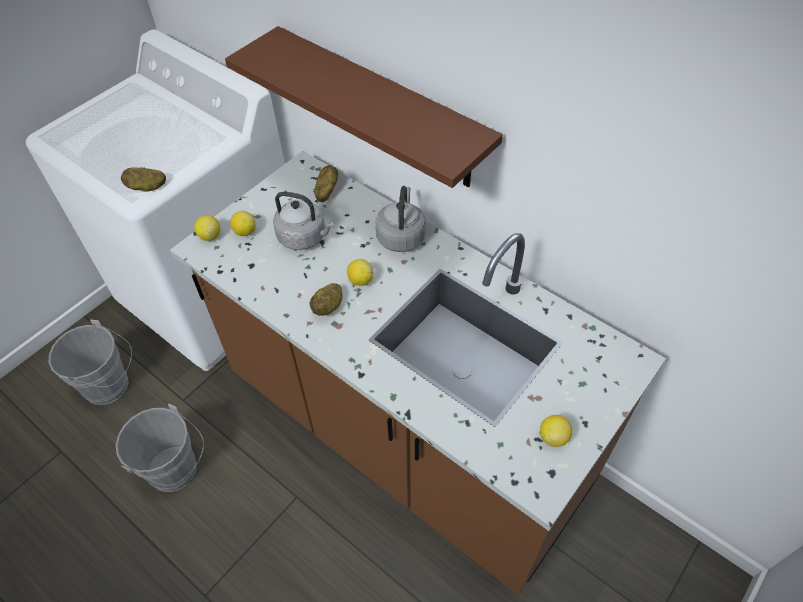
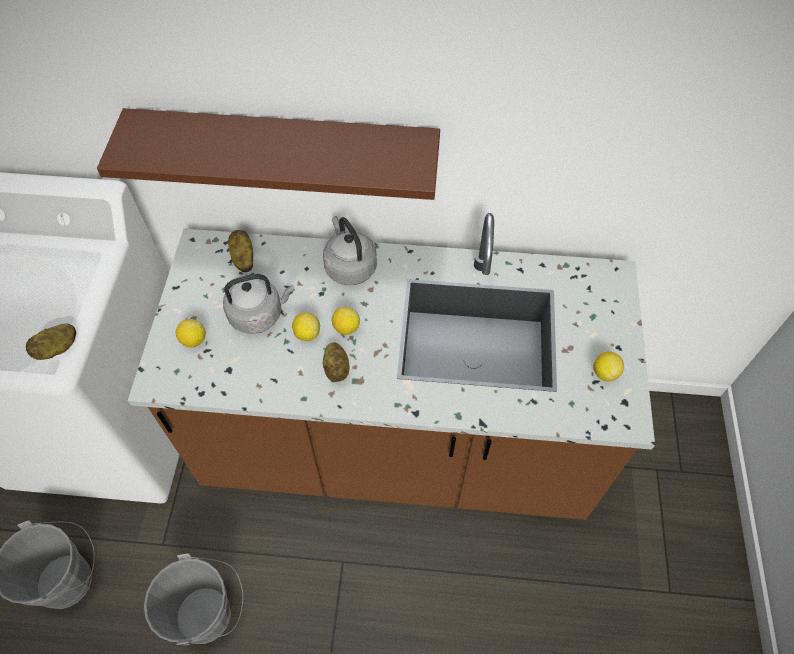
camera: 35 degrees left, 5 degrees up
(210, 236) = (160, 363): lemon -> lemon (307, 334)

